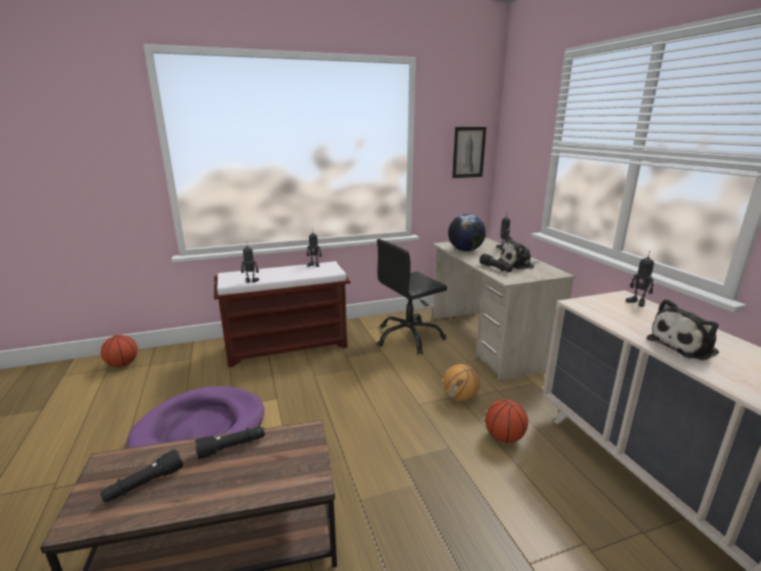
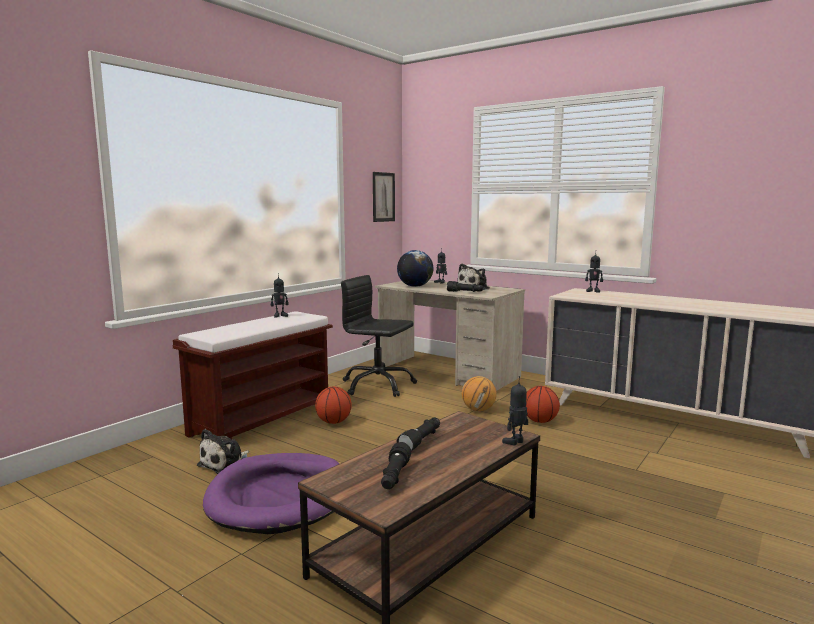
camera: 35 degrees left, 10 degrees down
(122, 364) = (55, 486): basketball -> basketball (333, 422)
(251, 281) = (242, 333): toy robot -> toy robot (515, 442)
(409, 337) = (377, 385): black office chair -> black office chair turned 90 degrees clockwise
(684, 346) = (651, 301): plush toy -> plush toy (226, 464)

